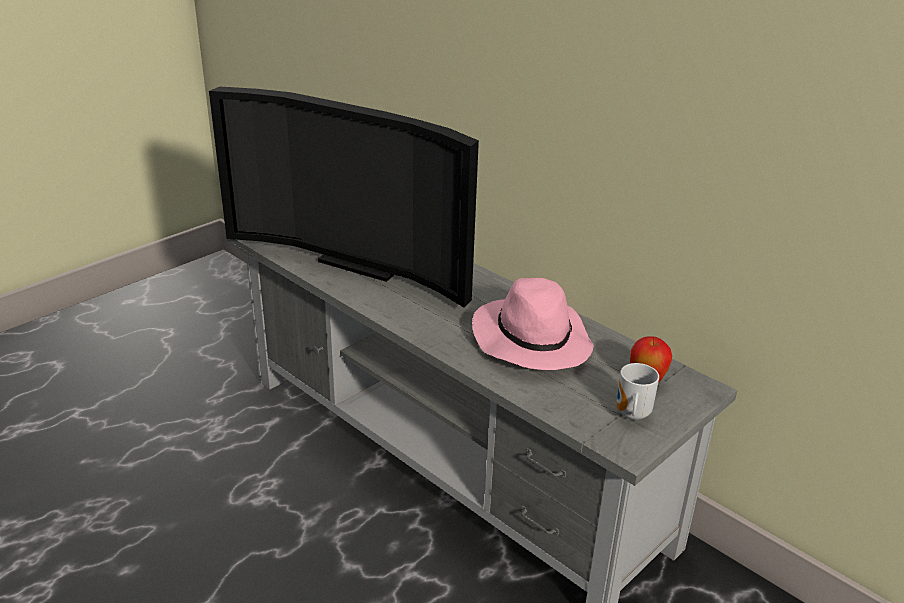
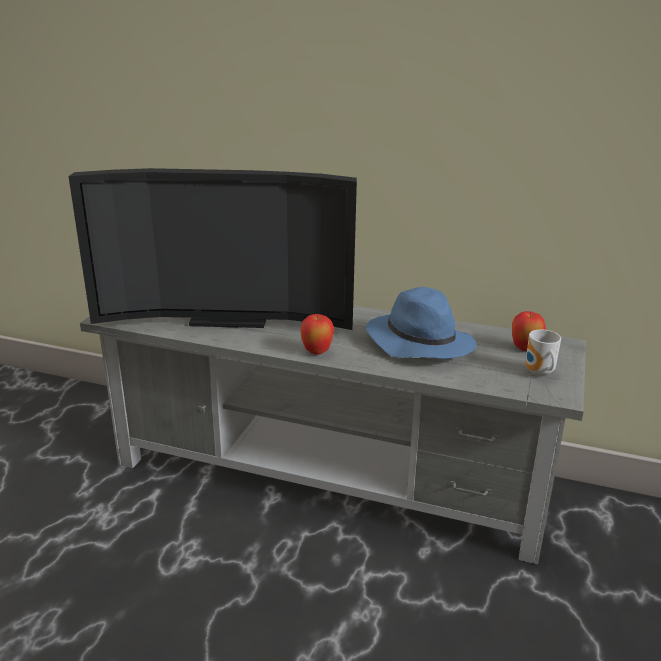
camera: 25 degrees left, 5 degrees down
(413, 323) = (317, 352): none -> apple
(531, 340) = (418, 342): pink hat -> blue hat

